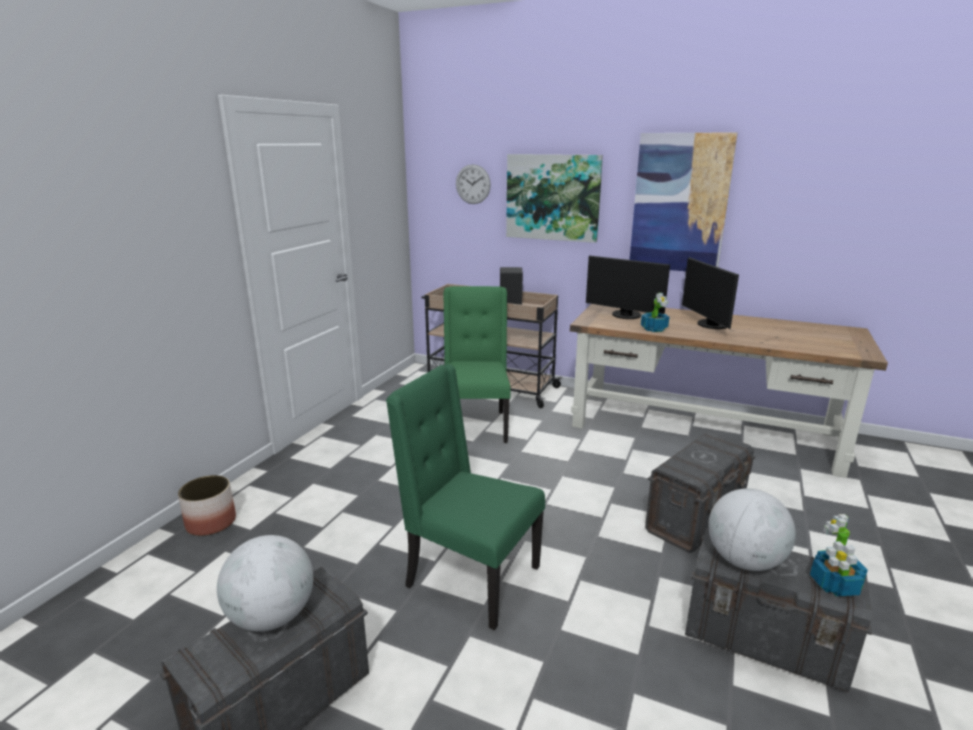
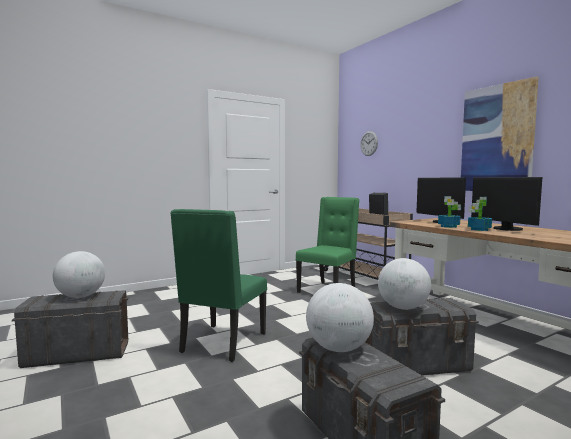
camera: 35 degrees right, 15 degrees down
(211, 522) = (152, 294): planter -> none
(469, 577) = (222, 343): green chair -> green chair turned 135 degrees counterclockwise
(553, 197) = (412, 146): picture -> none
(699, 465) = (403, 308): none -> globe
(709, 325) = (505, 229): monitor -> monitor turned 45 degrees counterclockwise
(834, 585) = (388, 379): potted plant -> potted plant (479, 229)

